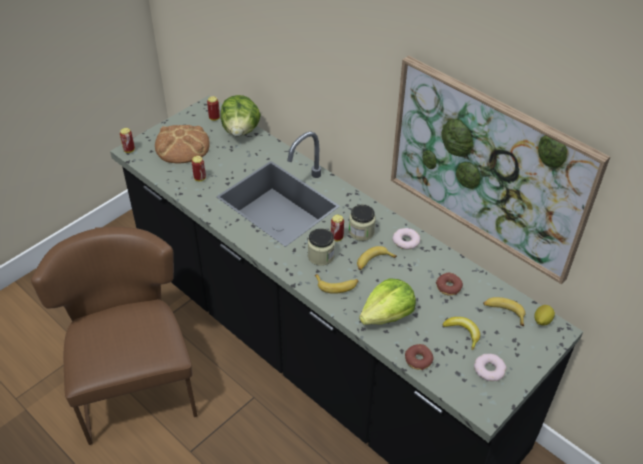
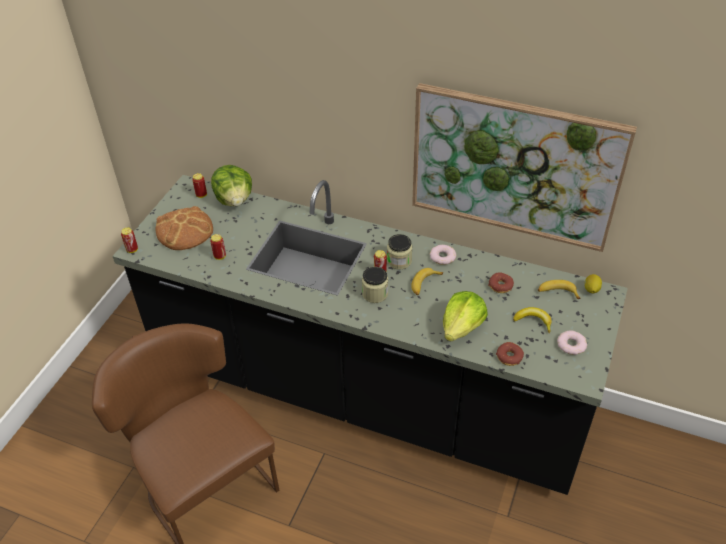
camera: 20 degrees left, 0 degrees up
(337, 285) = (404, 315): banana -> none

